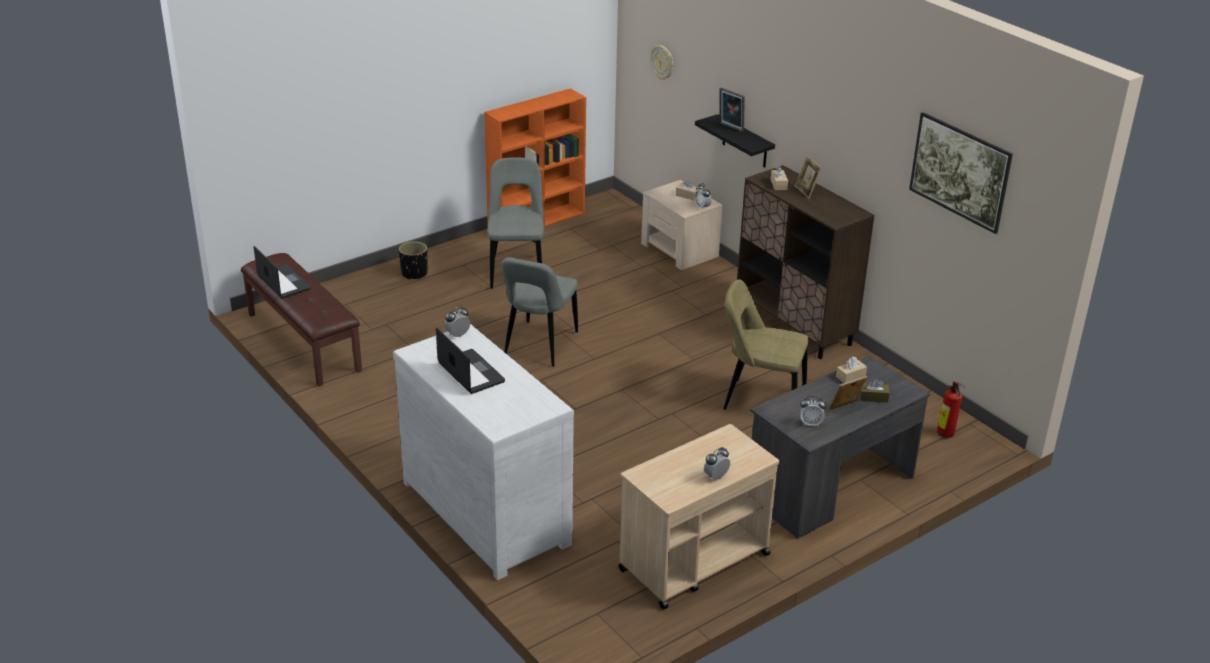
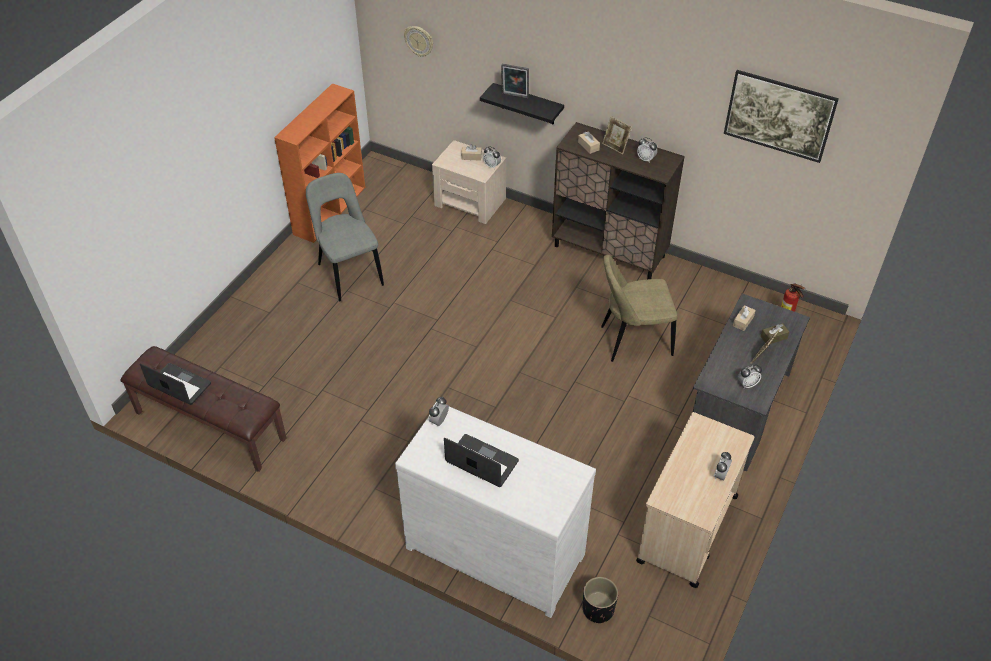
camera: 25 degrees left, 15 degrees up
(414, 273) = (260, 308): black planter -> black planter (598, 609)
(539, 346) = (422, 351): grey chair -> none
(830, 207) = (646, 159): none -> alarm clock

